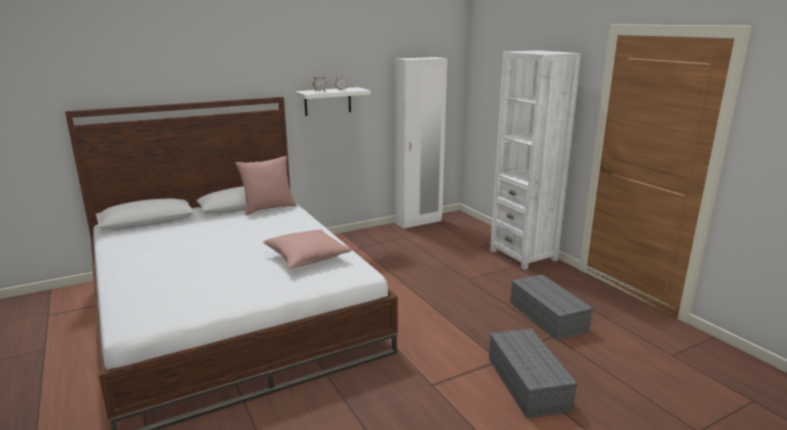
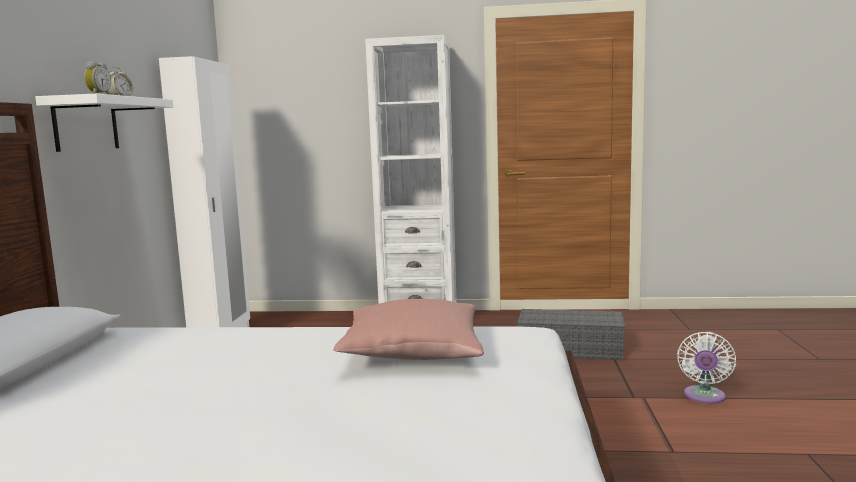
camera: 55 degrees left, 10 degrees down
(268, 208) = (101, 345): pink pillow -> none
(529, 384) = (704, 397): grey storage box -> white fan

